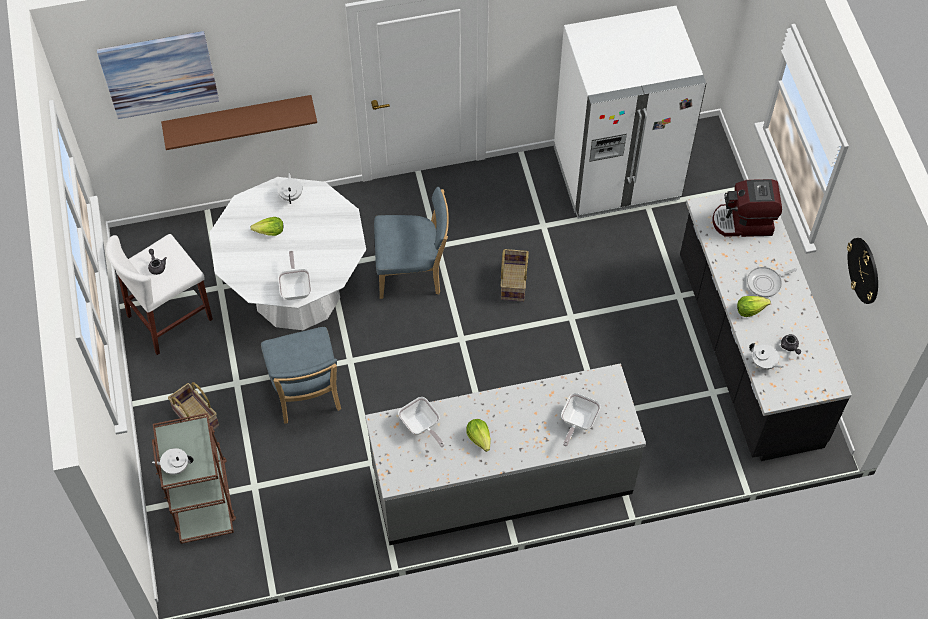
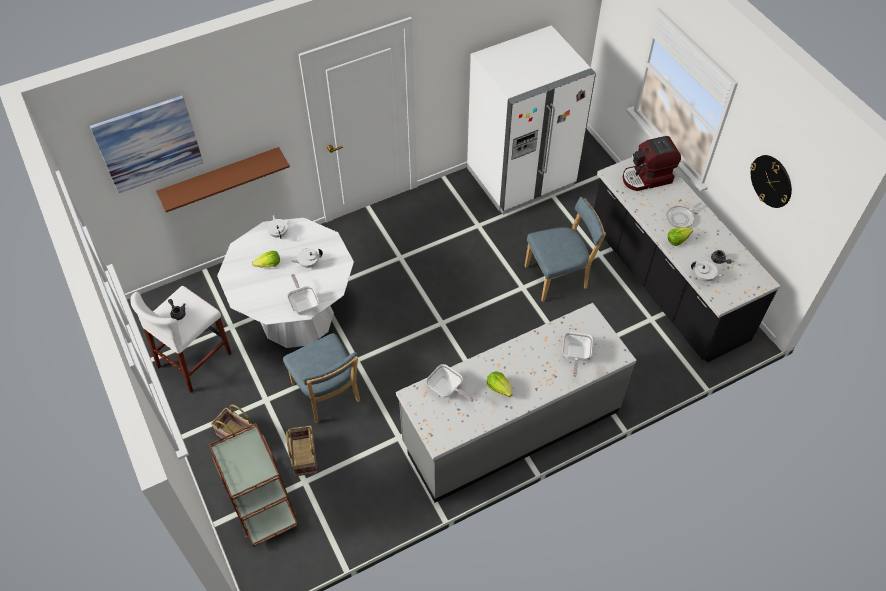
camera: 15 degrees left, 5 degrees down
(175, 466) = (239, 476): white teapot -> white teapot (308, 263)
(412, 273) = (387, 281): blue chair -> blue chair (559, 277)
(513, 282) = (468, 271): basket -> basket (303, 456)

